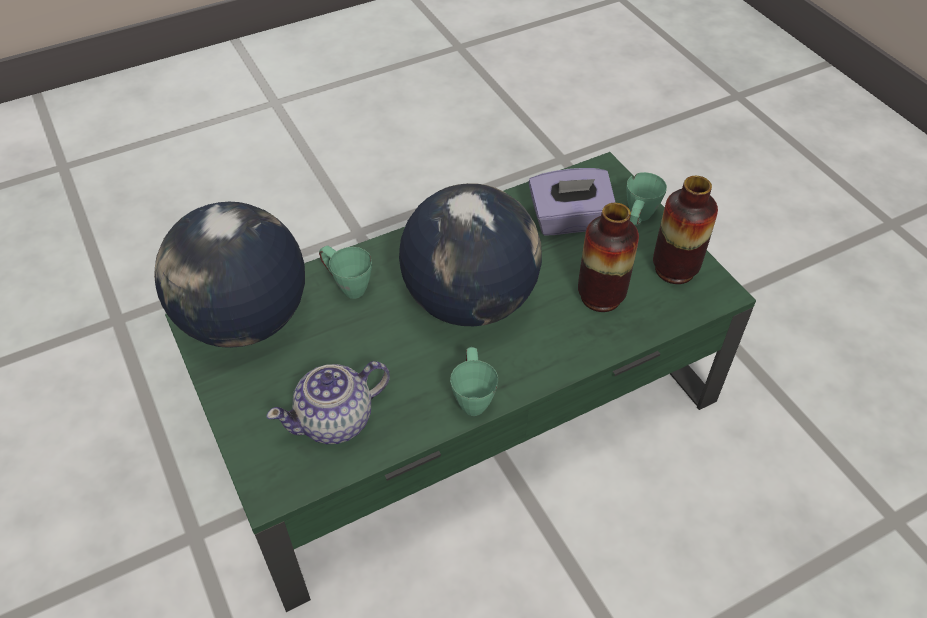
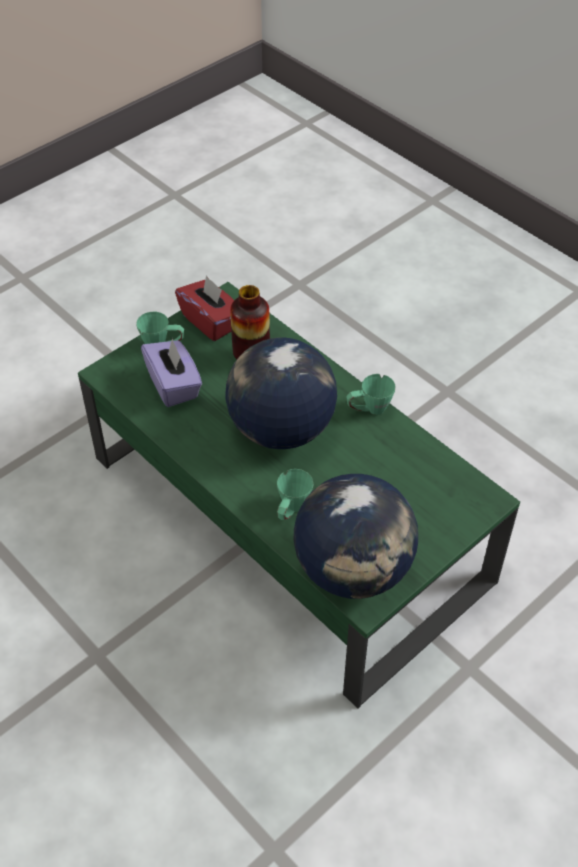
camera: 105 degrees left, 0 degrees up
(336, 420) = (420, 480): teapot -> none
(674, 269) = (211, 322): vase -> red tissue box

